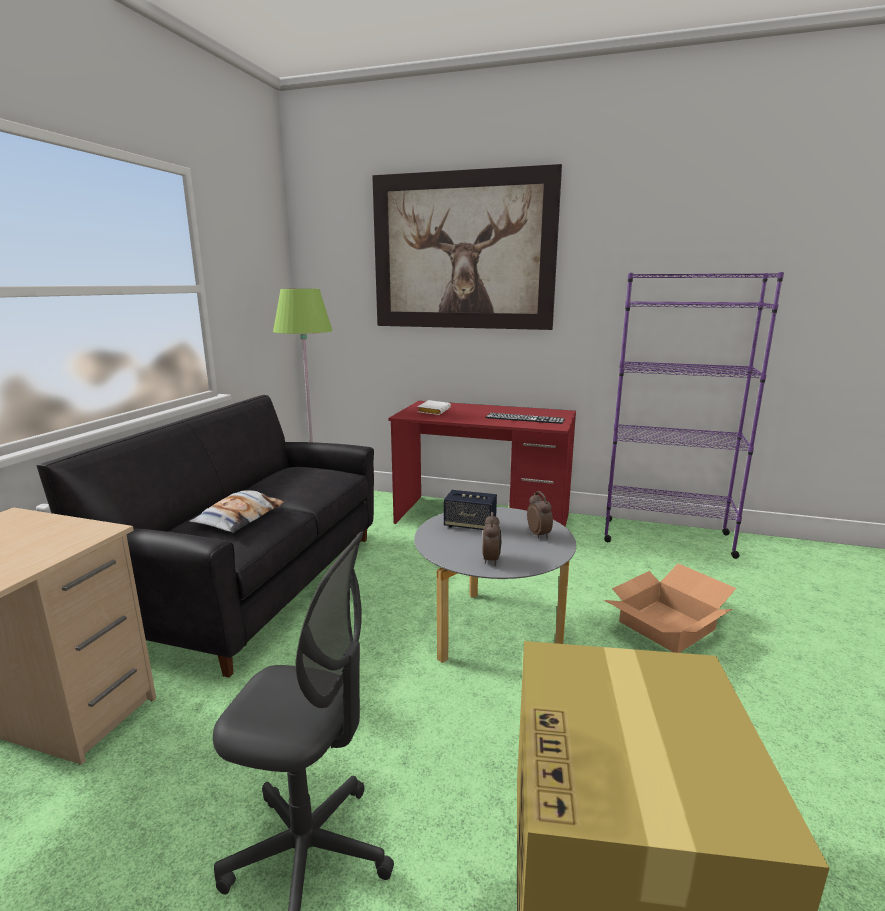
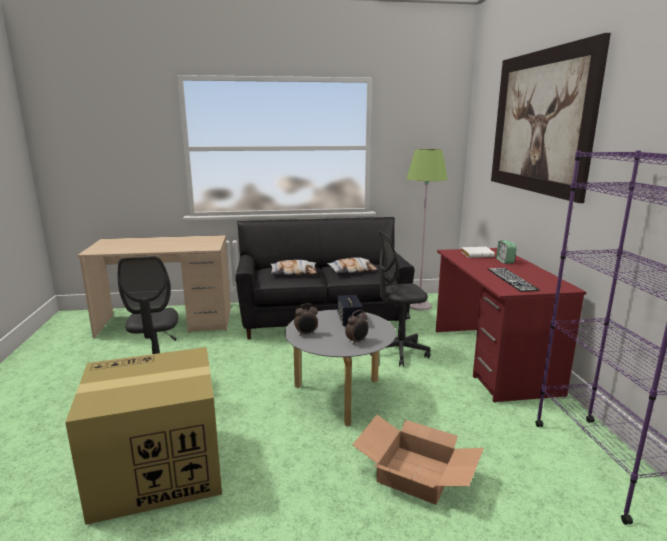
camera: 65 degrees right, 0 degrees up
(300, 482) = (352, 270): none -> pillow
(419, 559) = (399, 352): none -> grey office chair
(467, 409) = (505, 261): none -> alarm clock

